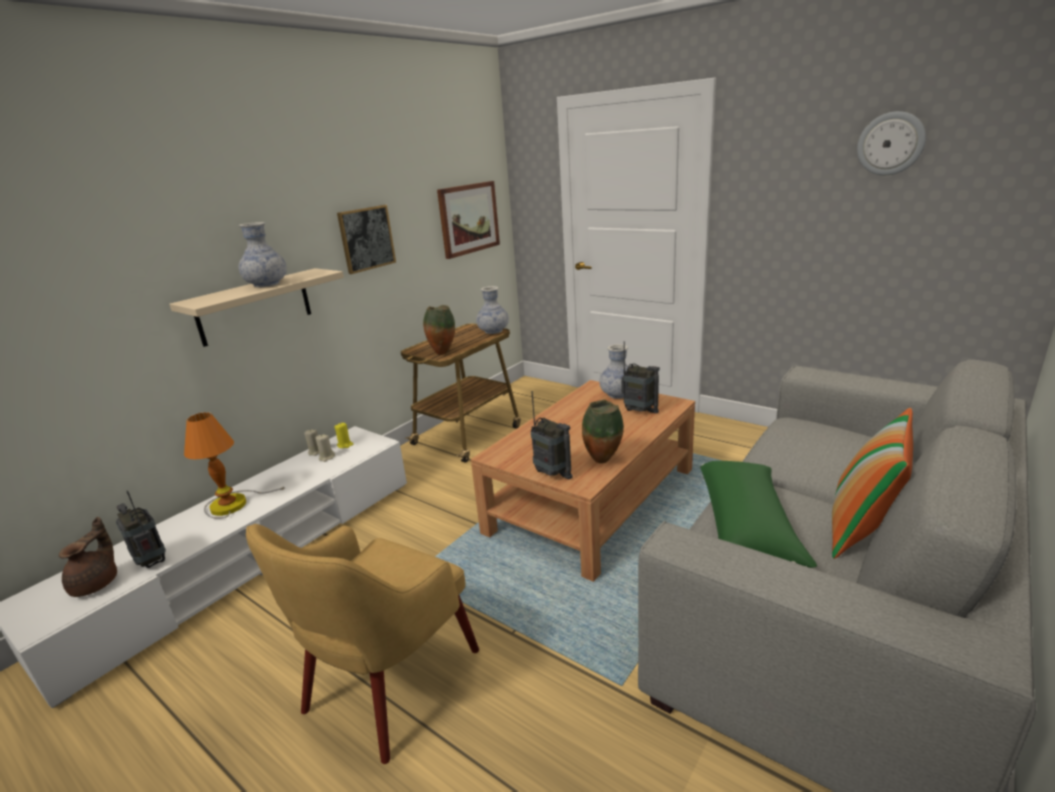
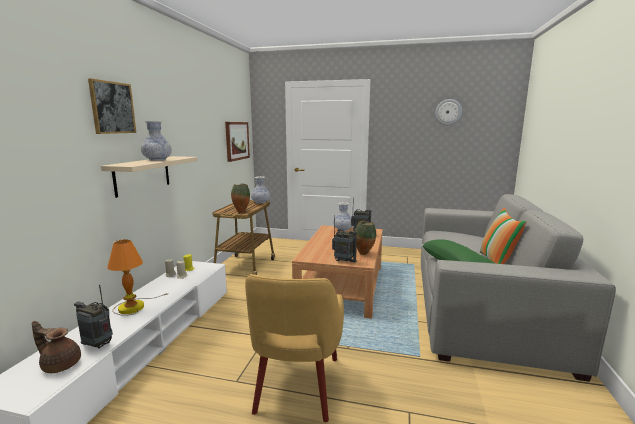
camera: 25 degrees left, 10 degrees down
(97, 583) = (60, 364): brown teapot -> brown teapot turned 60 degrees counterclockwise
(366, 238) = (195, 143): picture -> picture (112, 107)

